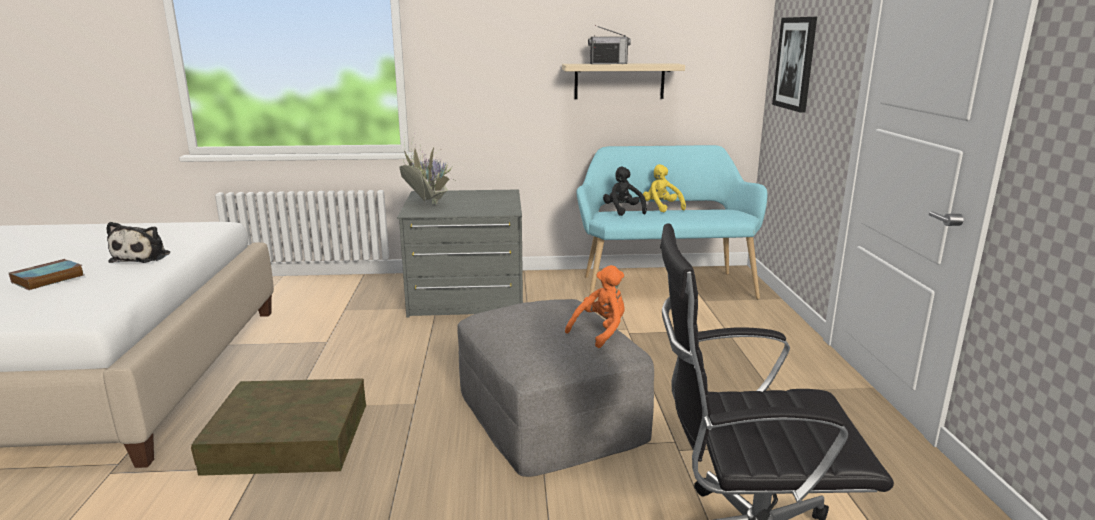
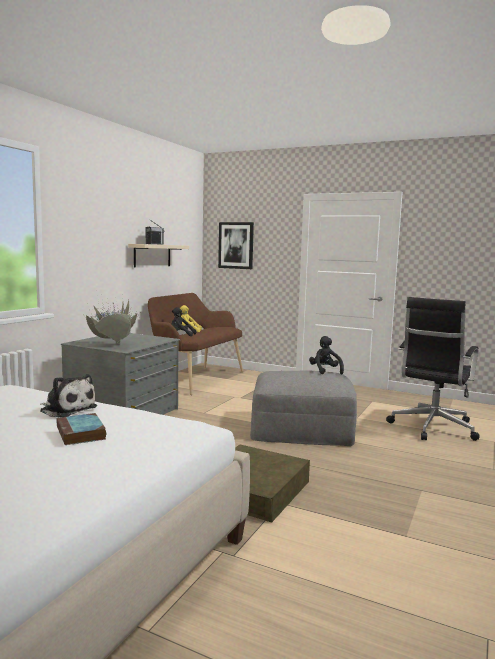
camera: 60 degrees left, 10 degrees down
(600, 332) = (325, 371): orange plush toy -> black plush toy
(664, 285) = (195, 379): turquoise bench -> brown bench

